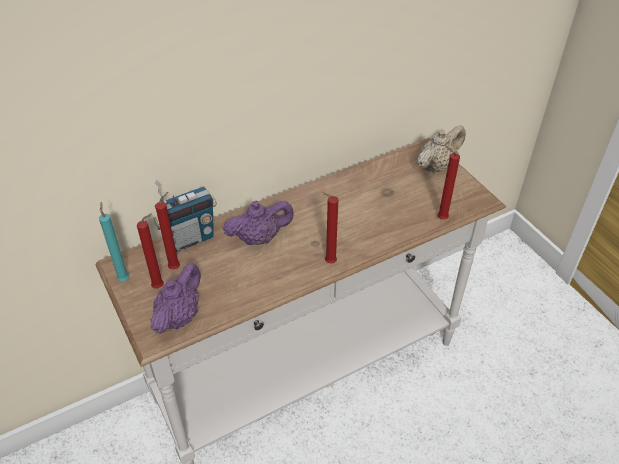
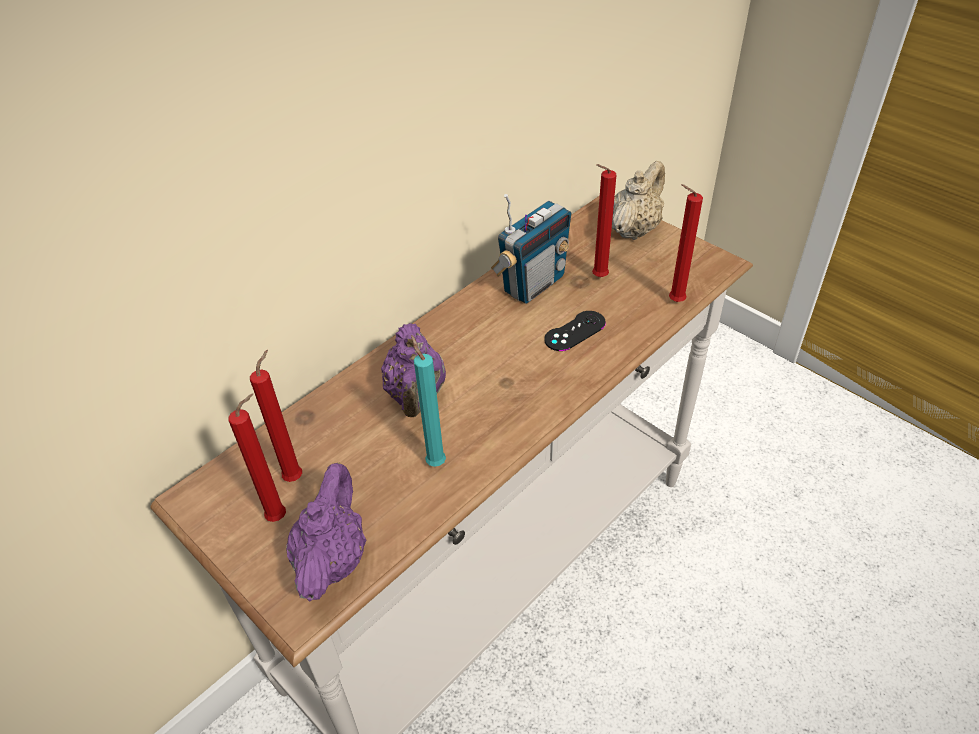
camera: 15 degrees left, 0 degrees up
(123, 278) = (211, 519): turquoise candle -> turquoise candle (434, 461)
(190, 238) = (302, 423): radio -> radio (533, 284)
(259, 238) = (416, 395): purple teapot -> purple teapot turned 120 degrees clockwise
(328, 262) = (539, 406): red candle -> red candle (597, 277)
(370, 222) = (575, 331): none -> black game controller

